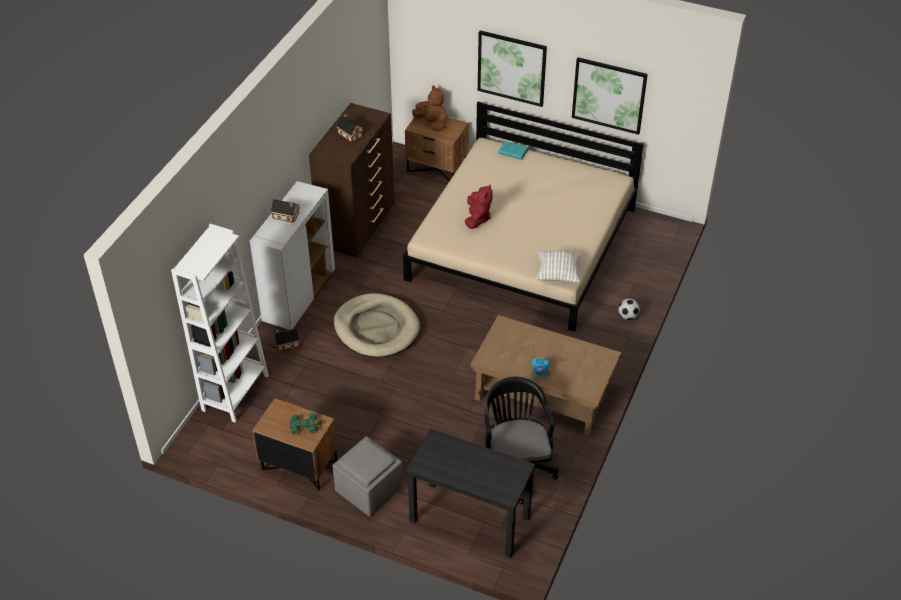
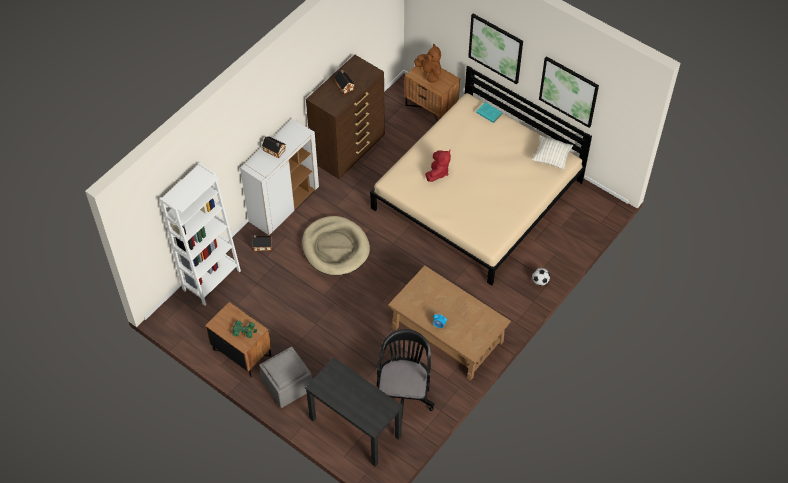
camera: 15 degrees right, 10 degrees up
(557, 275) = (484, 239): pillow -> pillow (551, 158)

